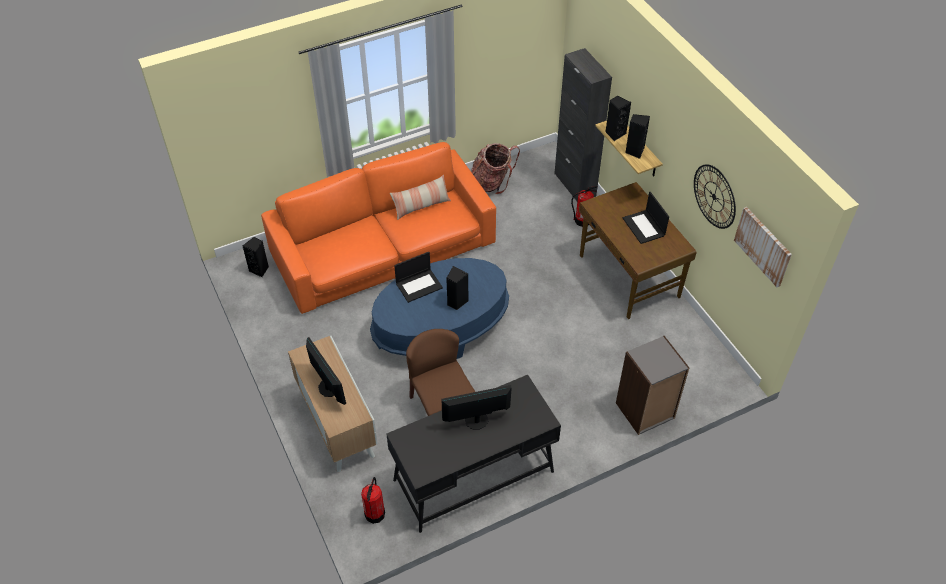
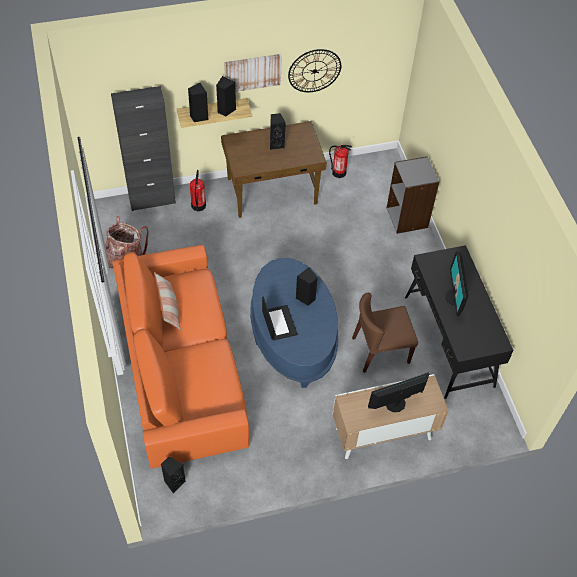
camera: 80 degrees left, 5 degrees up
(375, 513) = (475, 417): fire extinguisher -> fire extinguisher (339, 172)
(644, 227) = (276, 144): laptop -> black speaker
(763, 246) = (376, 59): picture -> picture (252, 72)

